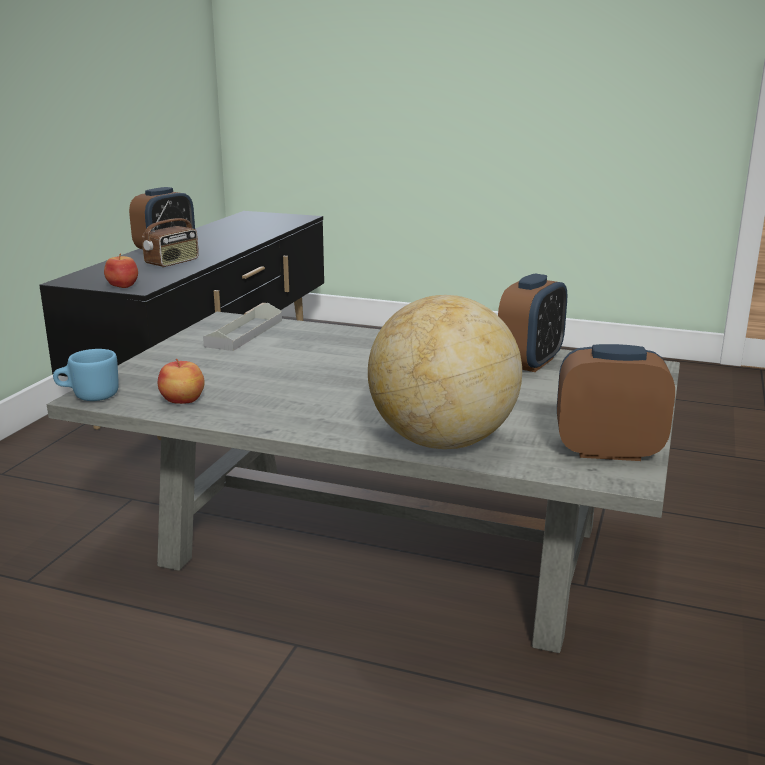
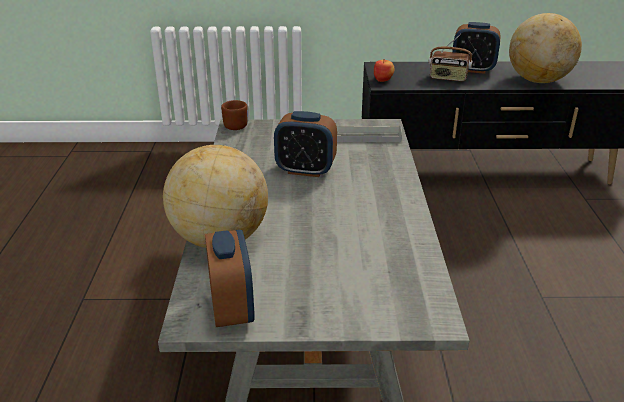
camera: 70 degrees right, 10 degrees up
(89, 396) = (234, 125): blue mug -> brown mug
(182, 401) = (241, 148): apple -> none
(240, 239) = (538, 81): none -> globe
(530, 362) = (396, 254): alarm clock -> alarm clock (305, 170)

